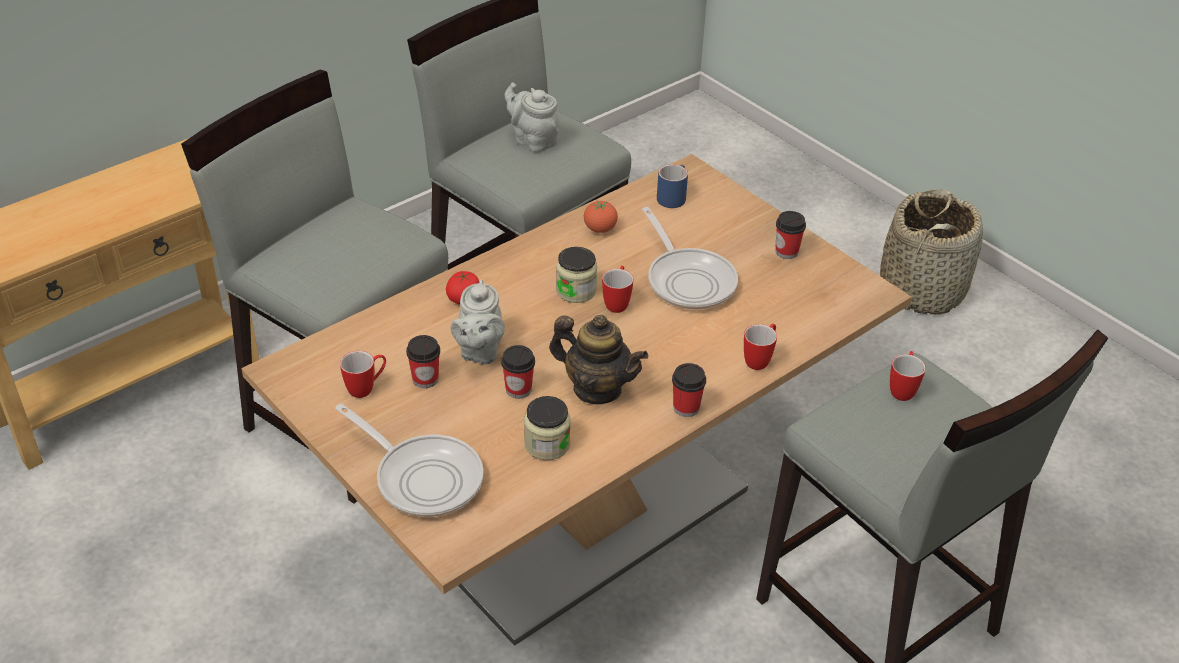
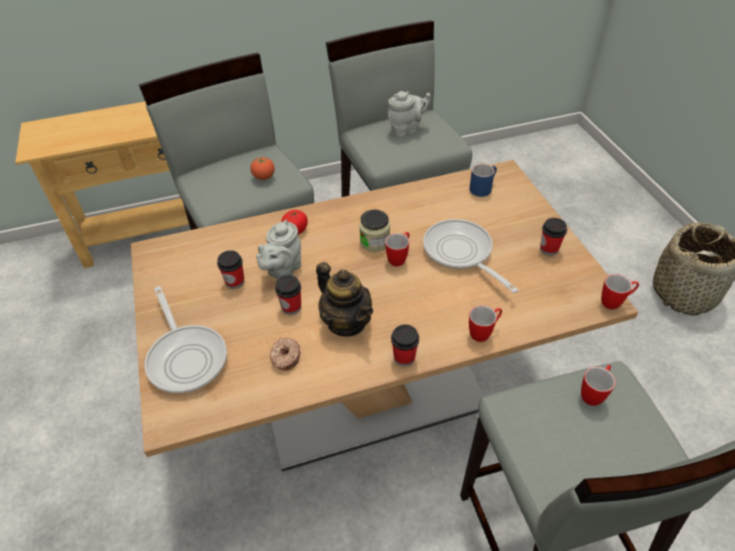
camera: 25 degrees right, 5 degrees up
(366, 388) = (194, 278): mug -> mug (615, 302)
(533, 140) = (406, 130): grey teapot -> grey teapot turned 90 degrees clockwise
(547, 444) = (285, 357): jar -> donut
(600, 229) = (417, 200): tomato -> tomato (264, 177)
(688, 280) = (461, 253): frying pan -> frying pan turned 150 degrees clockwise

